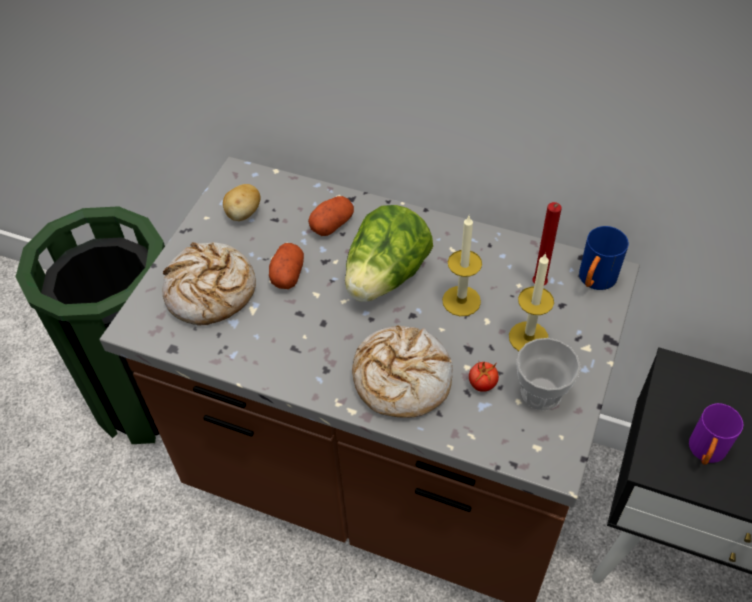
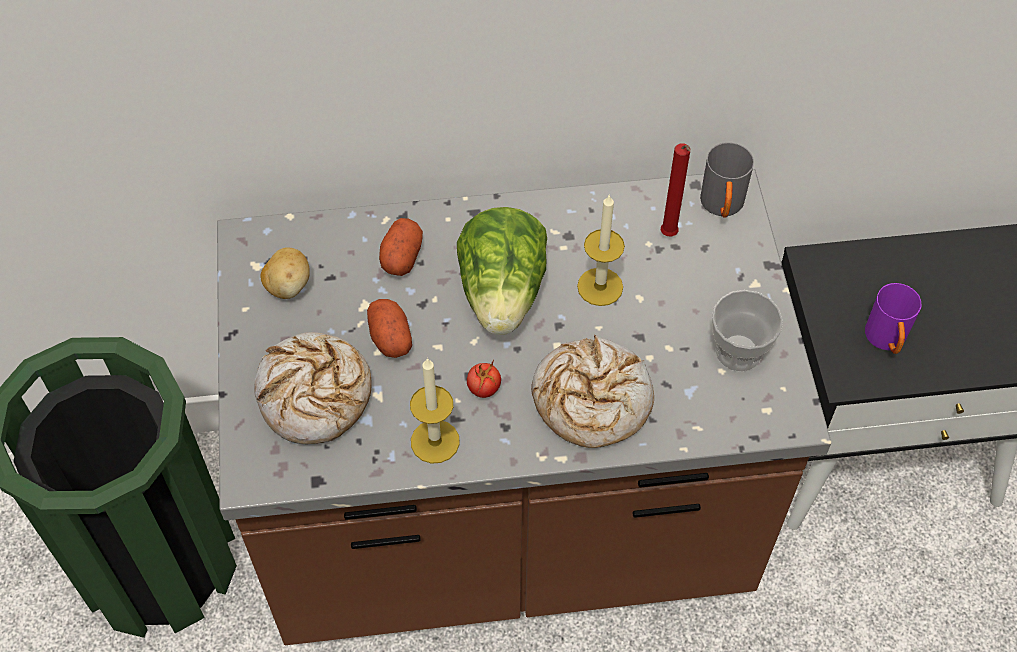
camera: 30 degrees left, 5 degrees up
(482, 384) = (676, 369): tomato -> tomato (484, 388)
(528, 337) = (692, 298): candle -> candle (435, 441)
(594, 281) = (722, 207): blue mug -> grey mug

